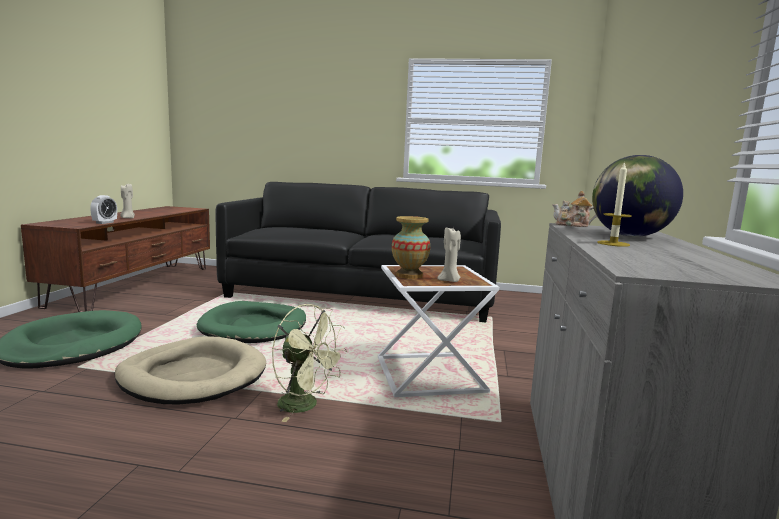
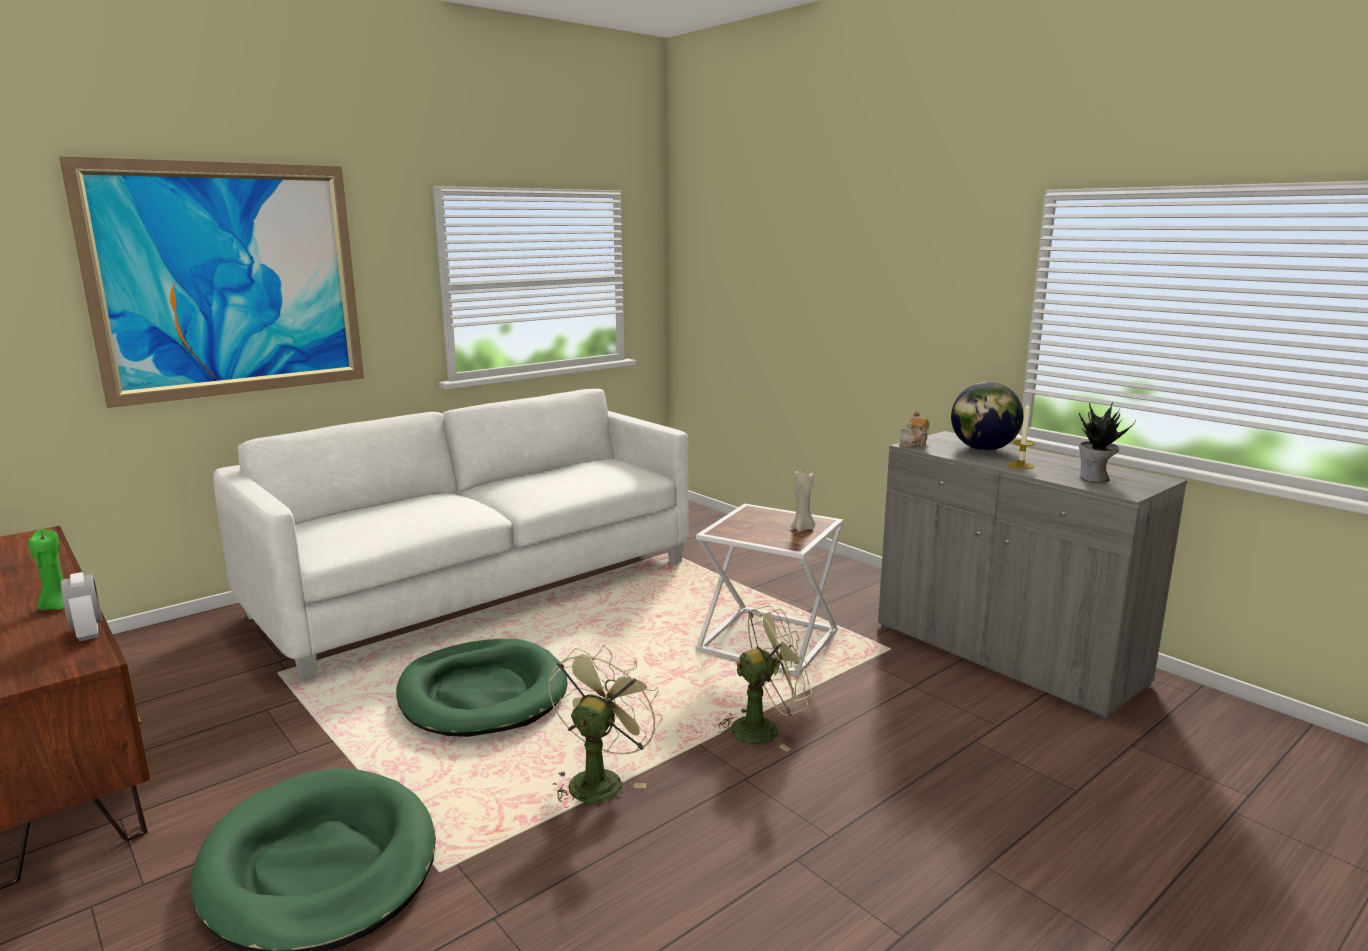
camera: 50 degrees left, 5 degrees up
(127, 218) = (56, 606): beige candle -> green candle
(193, 376) = (599, 779): beige dog bed -> green fan
(295, 107) = (229, 280): none -> picture
(362, 296) = (480, 587): black sofa -> white sofa
(409, 275) = (762, 537): vase -> none
(658, 261) = (1095, 478): none -> potted plant

